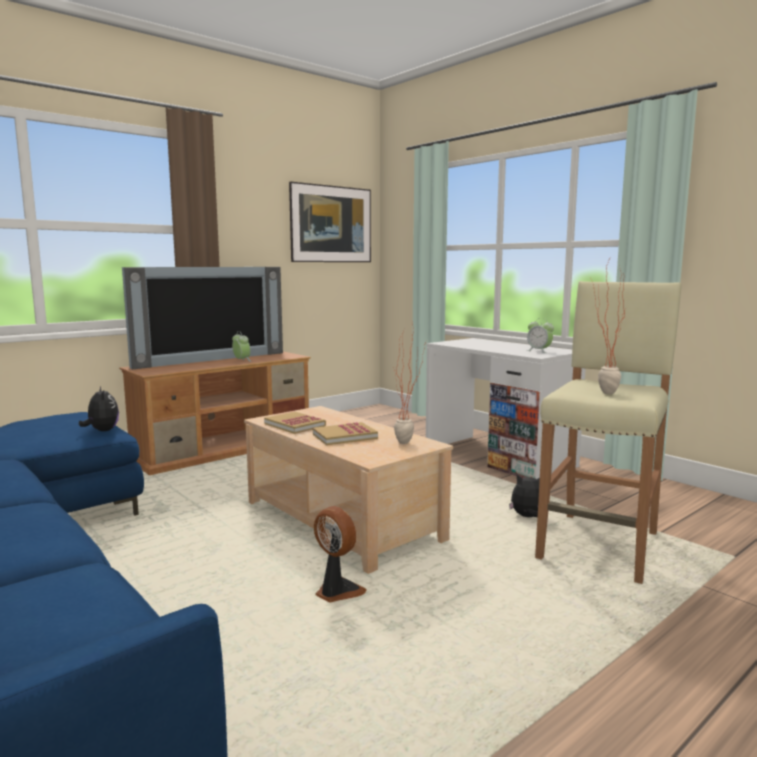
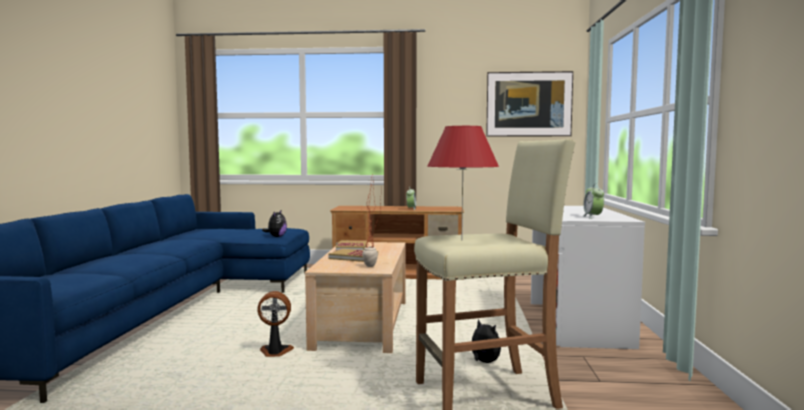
camera: 45 degrees right, 5 degrees down
(209, 359) = (397, 206): television -> none
(337, 592) = (275, 352): fan -> fan turned 90 degrees counterclockwise
(601, 392) = (462, 240): potted plant -> red table lamp

